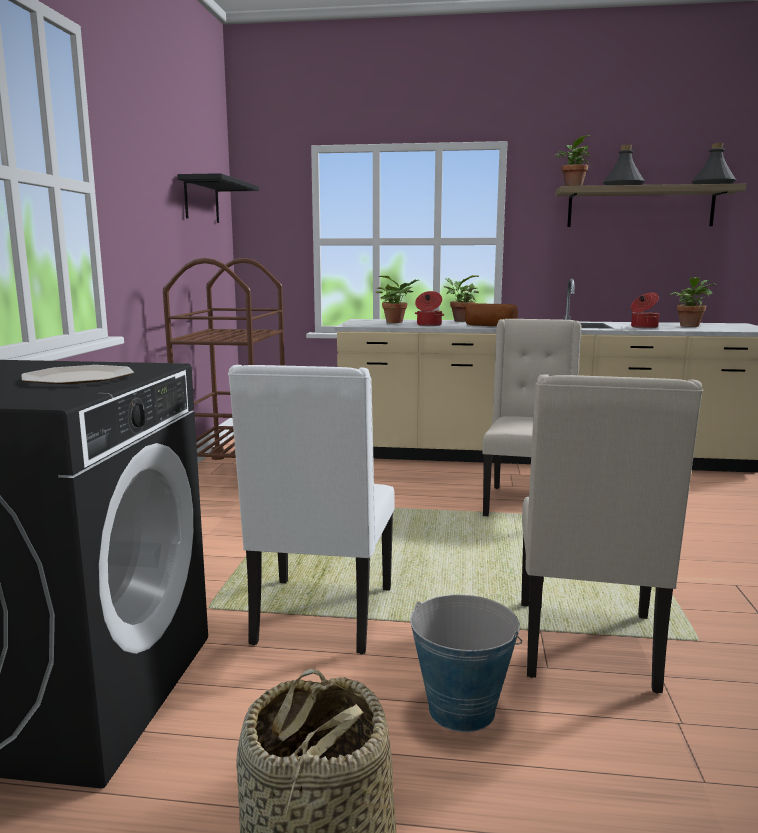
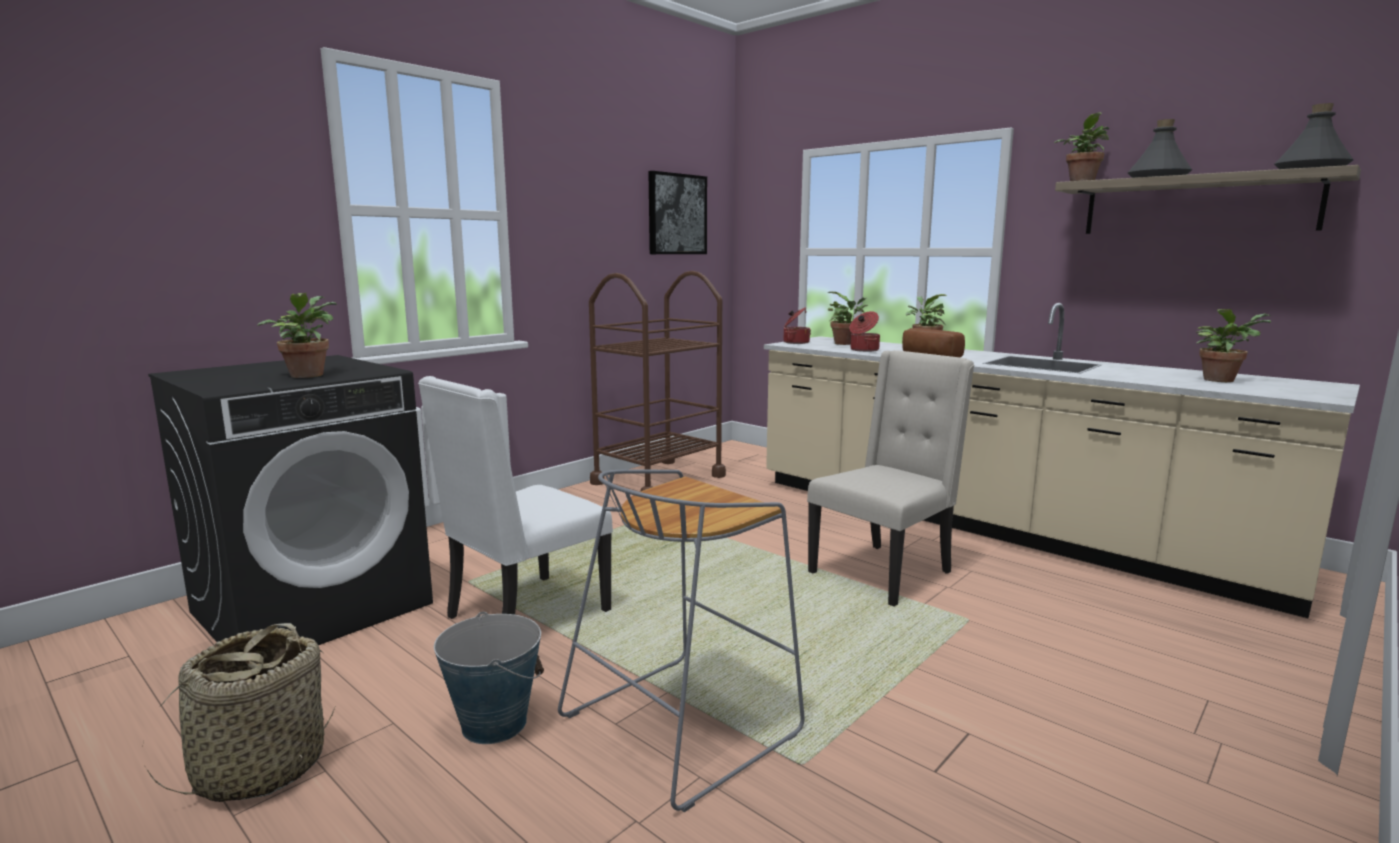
camera: 35 degrees right, 0 degrees up
(79, 378) = (307, 375): plate -> potted plant
(201, 200) = (677, 214): black shelf -> picture
(588, 647) = (682, 723): beige chair -> grey stool
(643, 327) = (1130, 375): cooking pot -> cooking pot (795, 342)

